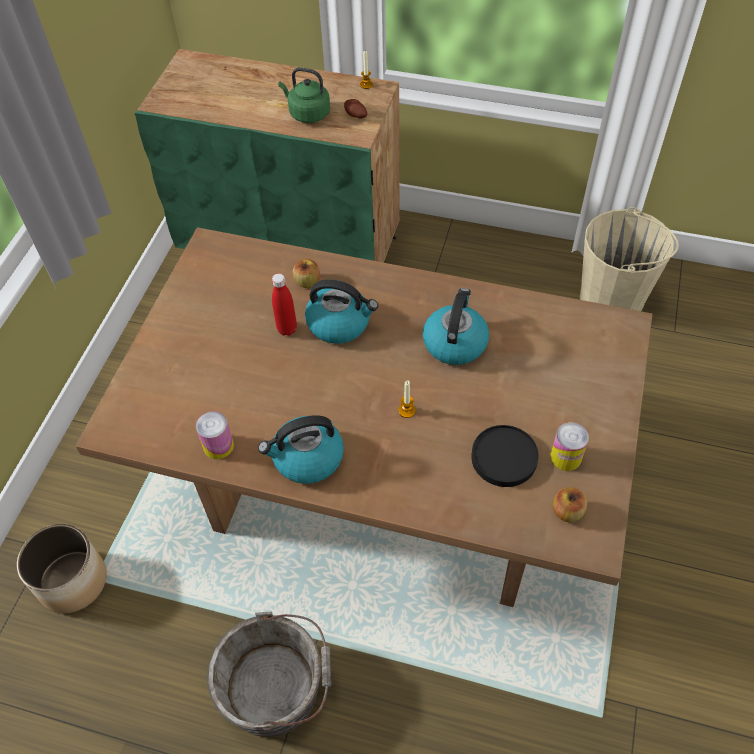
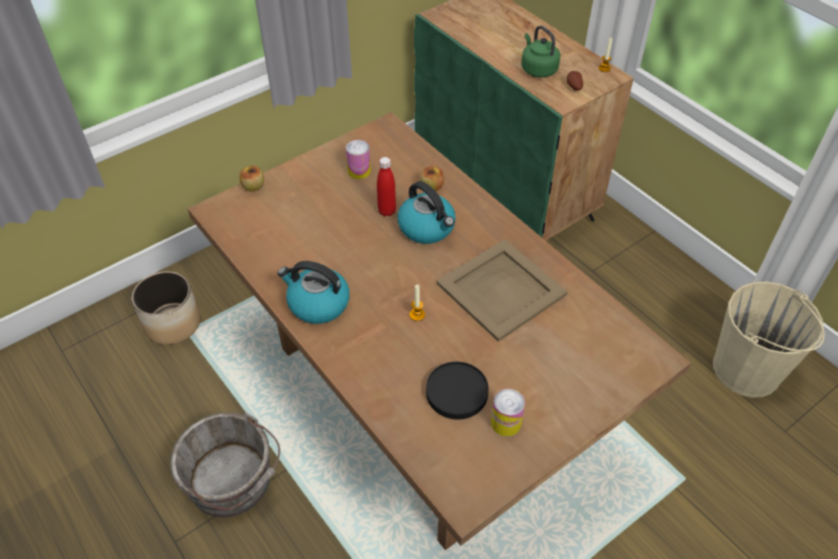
camera: 35 degrees right, 5 degrees down
(218, 446) = (269, 260): can -> can (359, 171)
(454, 342) = (500, 289): kettle -> beige tray
(567, 512) = (467, 462): apple -> apple (253, 187)

